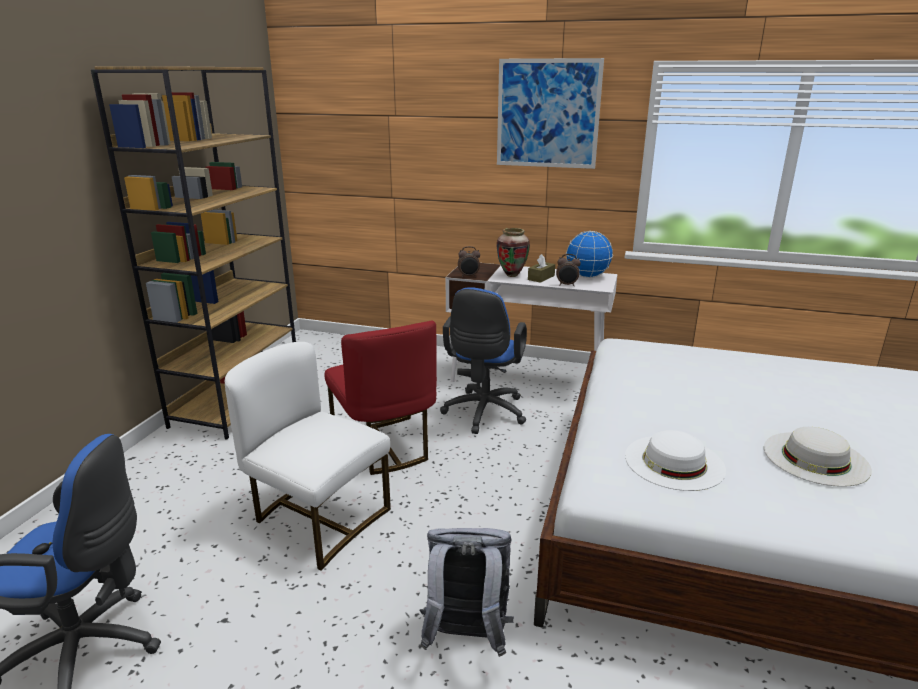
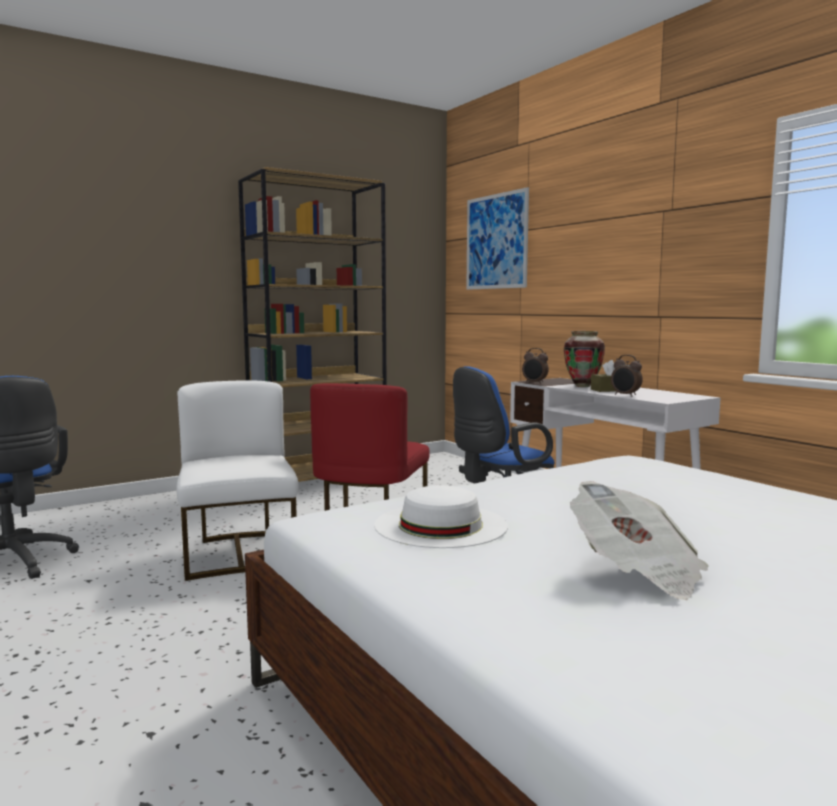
camera: 40 degrees right, 15 degrees down
(466, 637) = (190, 662): grey backpack -> none
(547, 114) = (659, 205): picture -> picture (496, 241)
(587, 276) = (672, 394): globe -> none
(815, 458) = (637, 572): white hat -> newspaper

